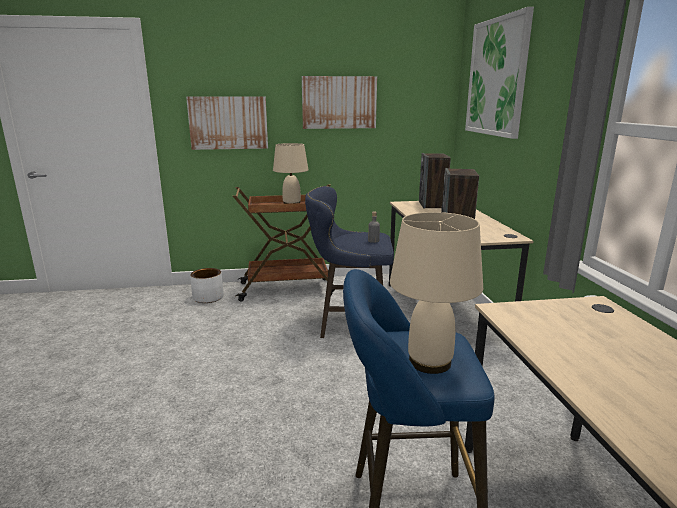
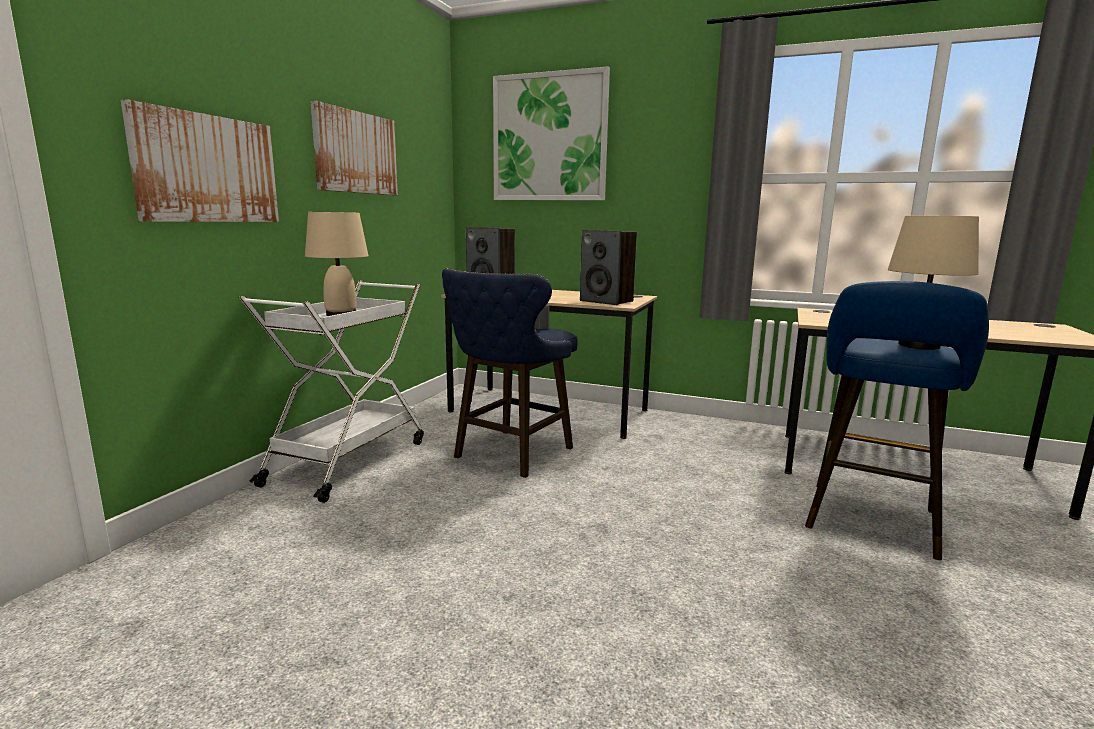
camera: 60 degrees left, 5 degrees down
(208, 297) = (254, 526): white planter -> none
(287, 289) = (349, 462): brown cart -> white cart

